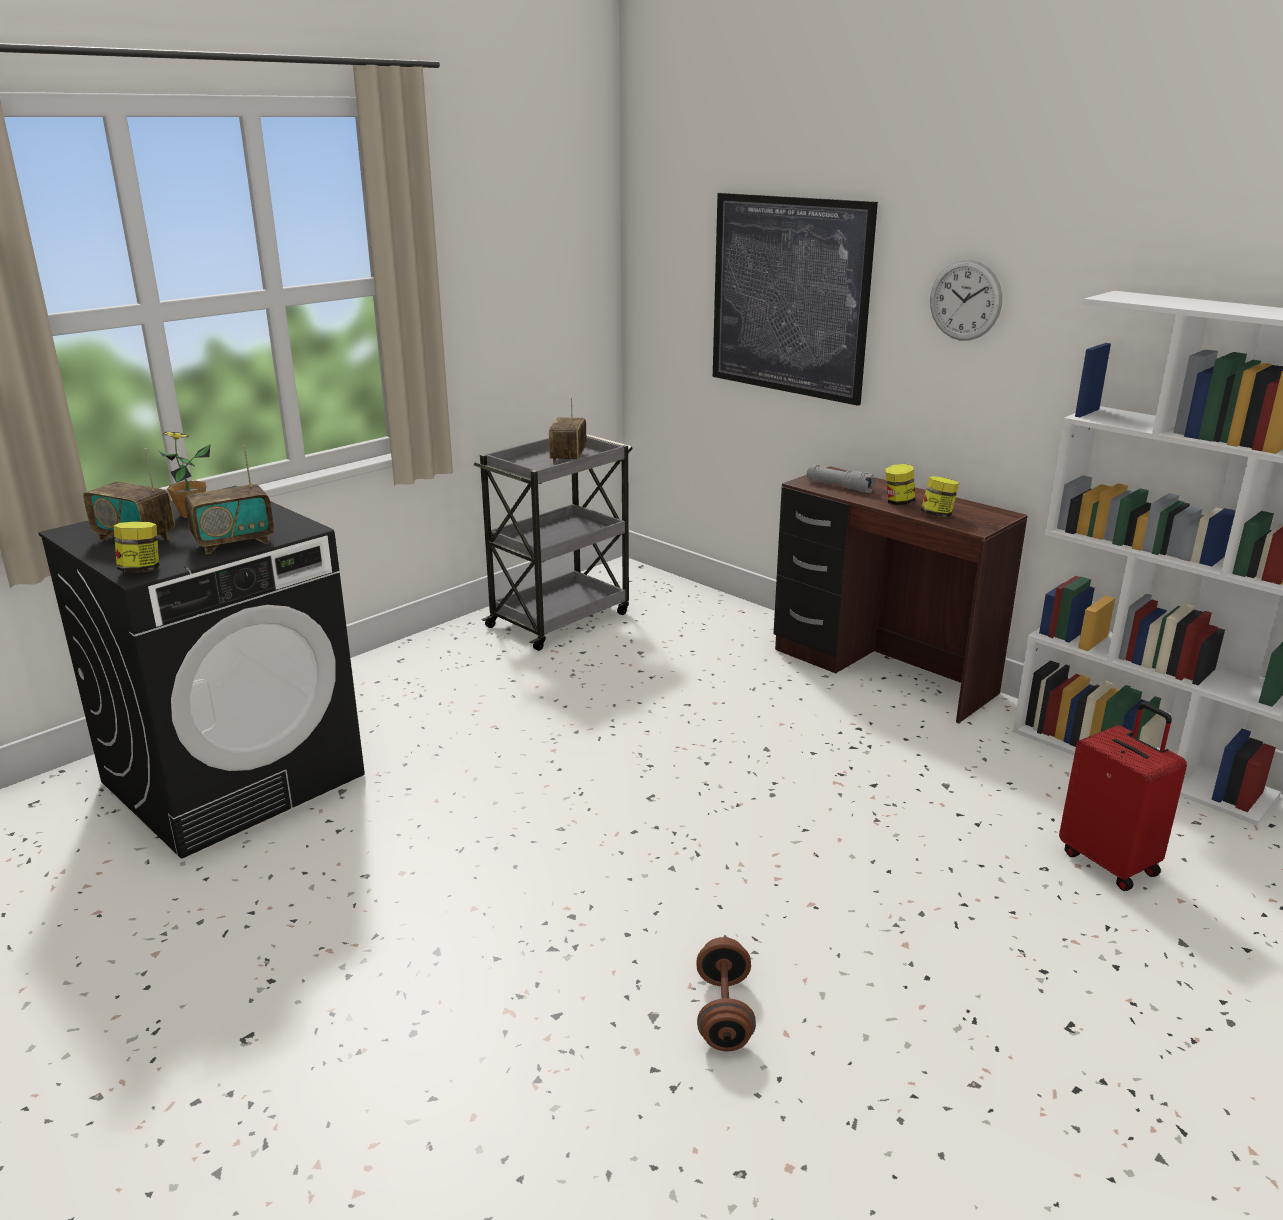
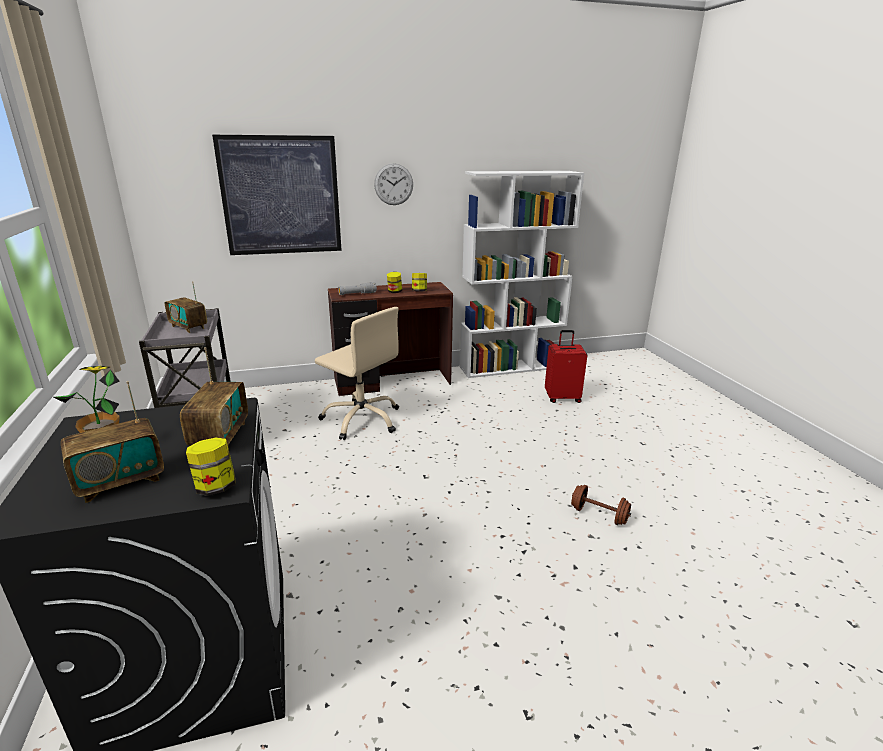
camera: 60 degrees left, 0 degrees up
(736, 692) = (362, 419): none -> beige office chair

